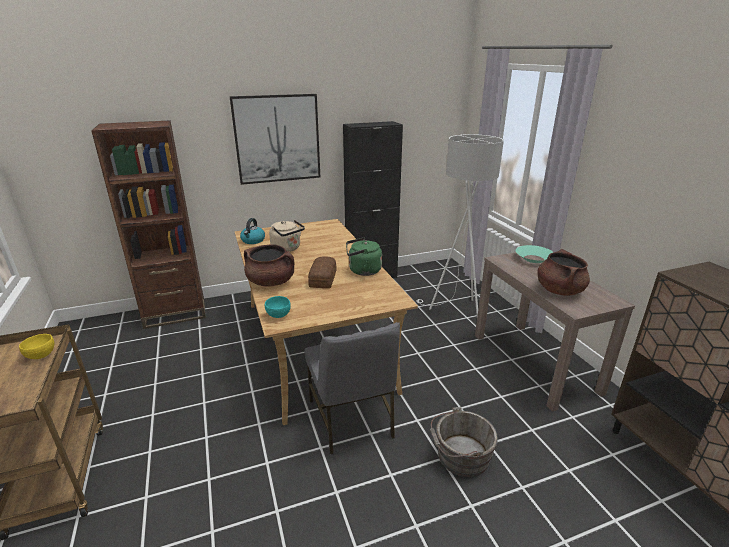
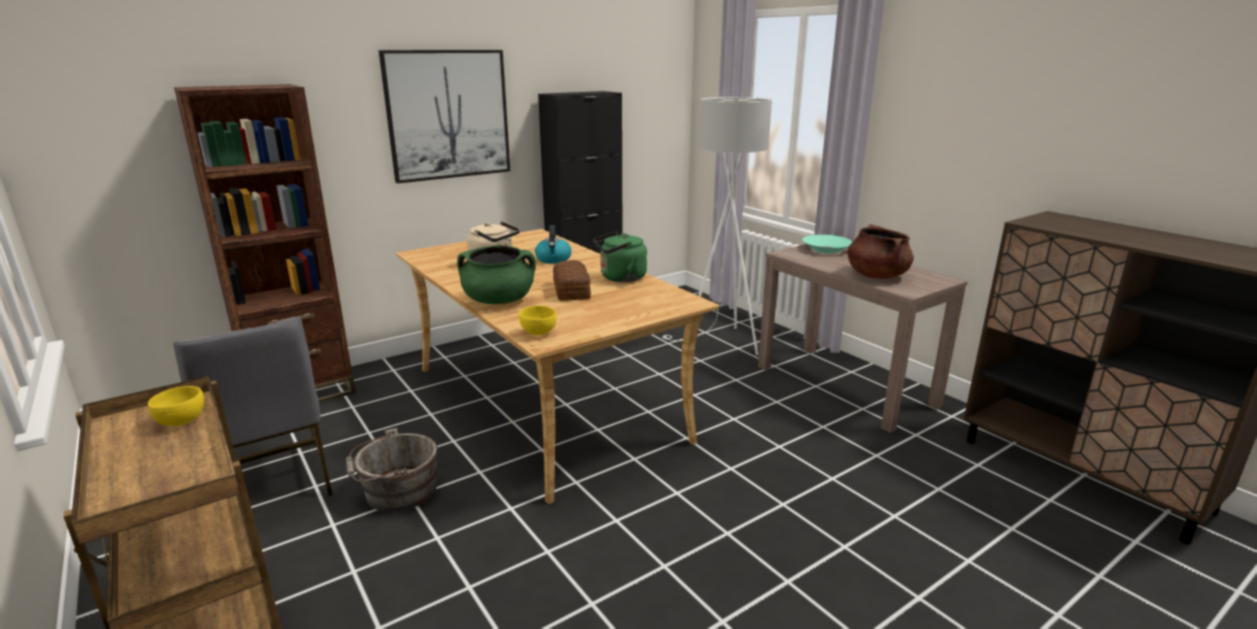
camera: 15 degrees left, 5 degrees down
(253, 240) = (434, 260): kettle -> kettle (553, 259)
(271, 282) = (499, 300): brown cooking pot -> green cooking pot
(278, 315) = (538, 333): turquoise bowl -> yellow bowl
(351, 419) = (643, 481): grey chair -> grey chair (273, 484)
(460, 456) = (804, 497): grey bucket -> grey bucket (396, 492)

